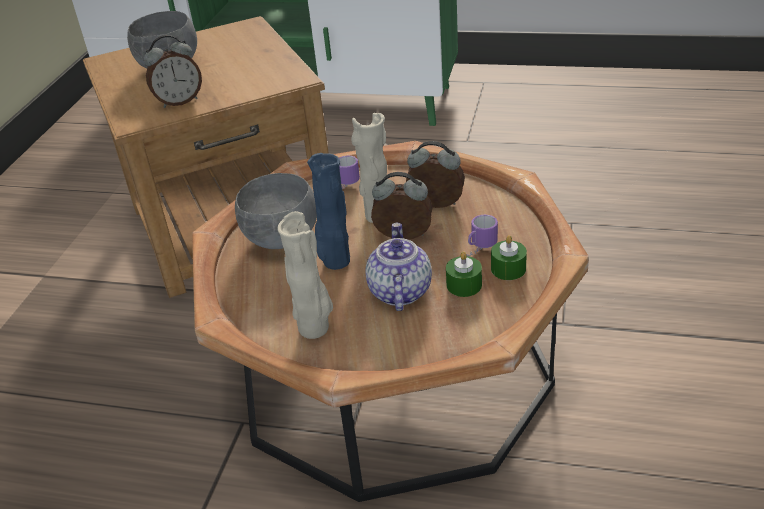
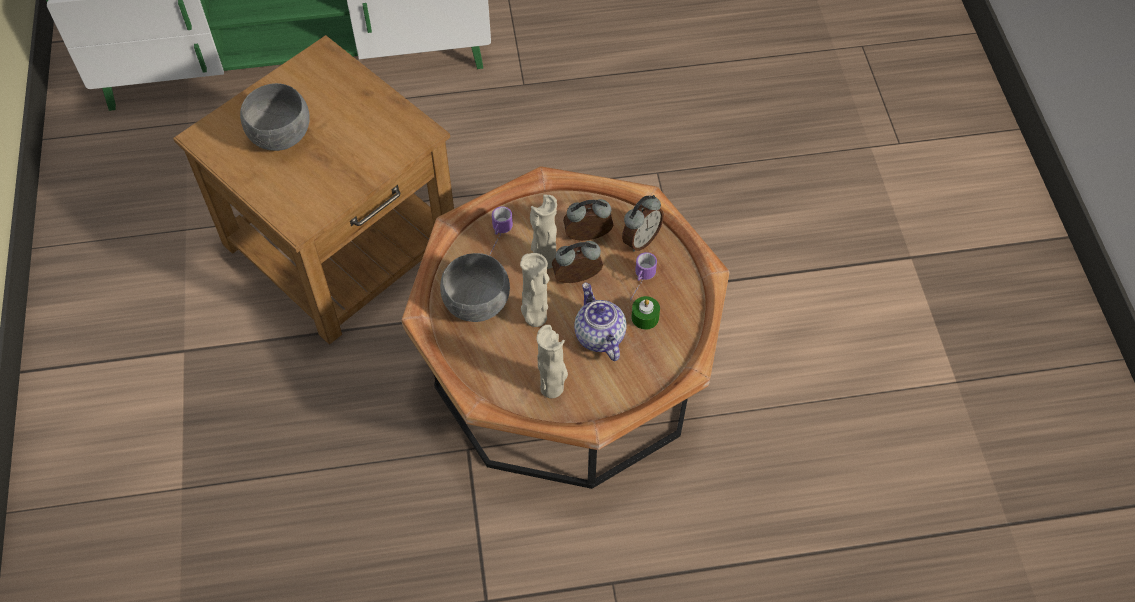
camera: 25 degrees left, 20 degrees up
(179, 101) = (325, 186): alarm clock -> alarm clock (640, 239)
(335, 262) = (535, 319): blue vase -> beige vase
(508, 269) = (671, 293): green candle -> none

